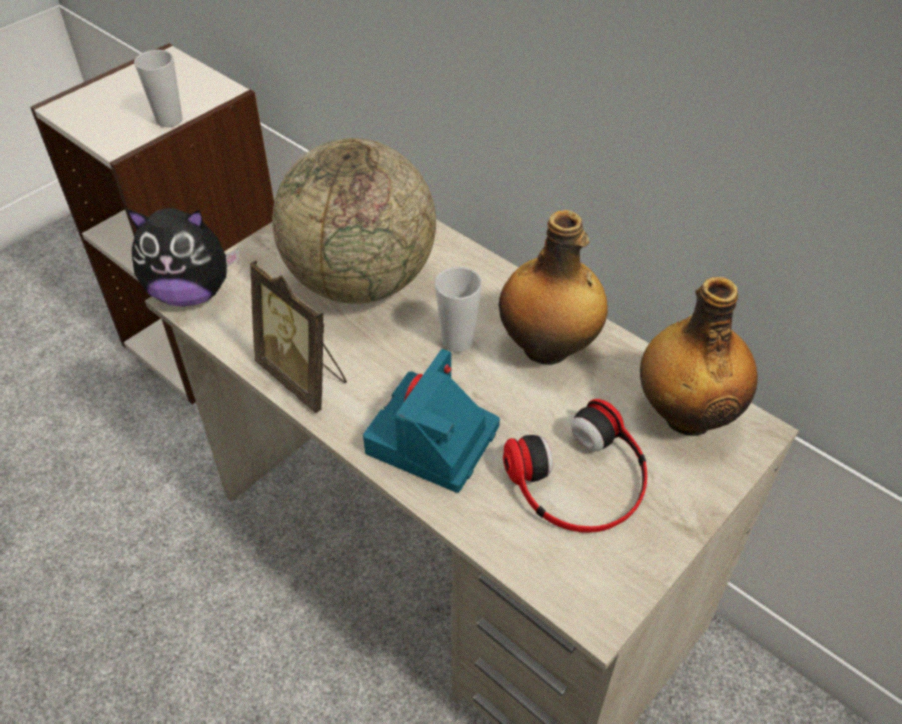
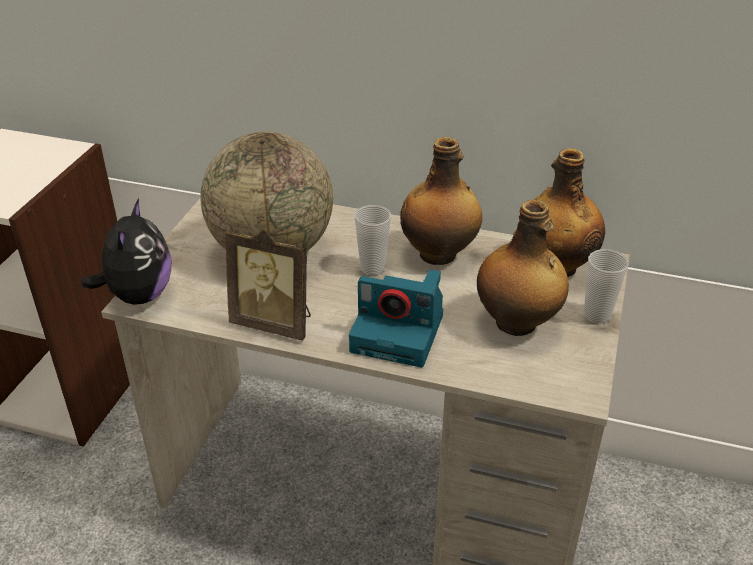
camera: 25 degrees left, 10 degrees down
(169, 120) = (40, 178): cup -> cup (597, 315)
(191, 293) = (138, 295): plush toy -> plush toy turned 60 degrees counterclockwise
(432, 441) = (400, 333): camera -> camera turned 75 degrees counterclockwise
(580, 480) = (517, 323): headphones -> bottle

